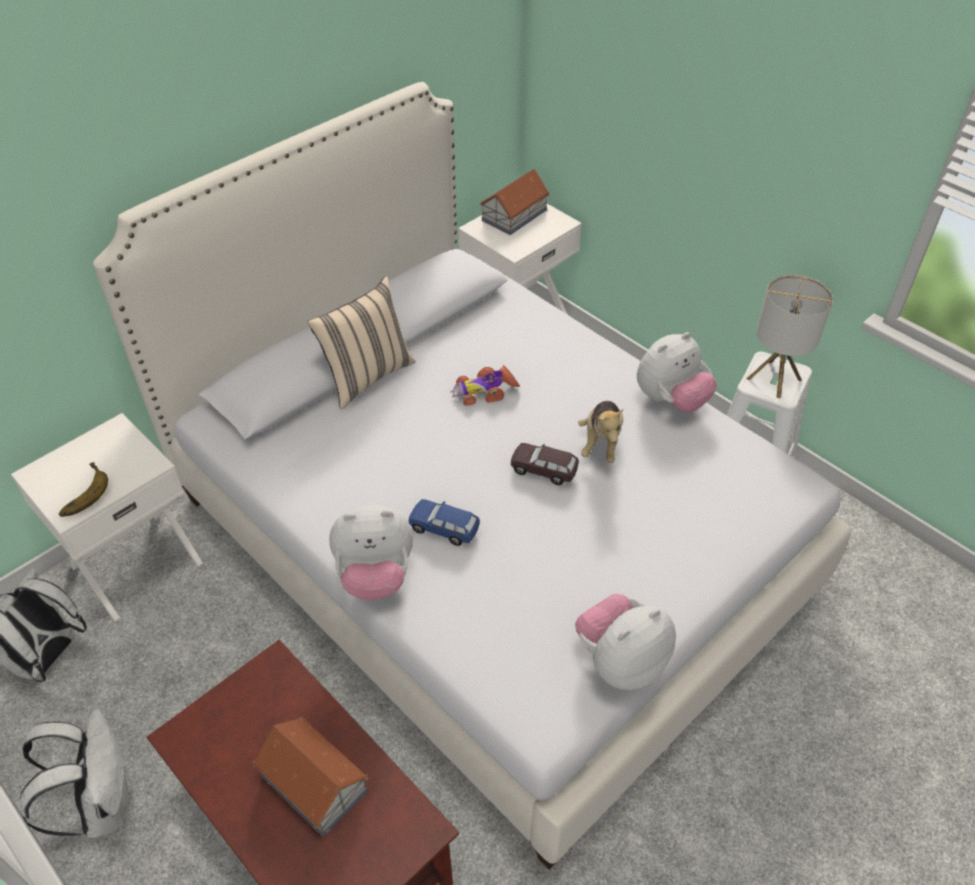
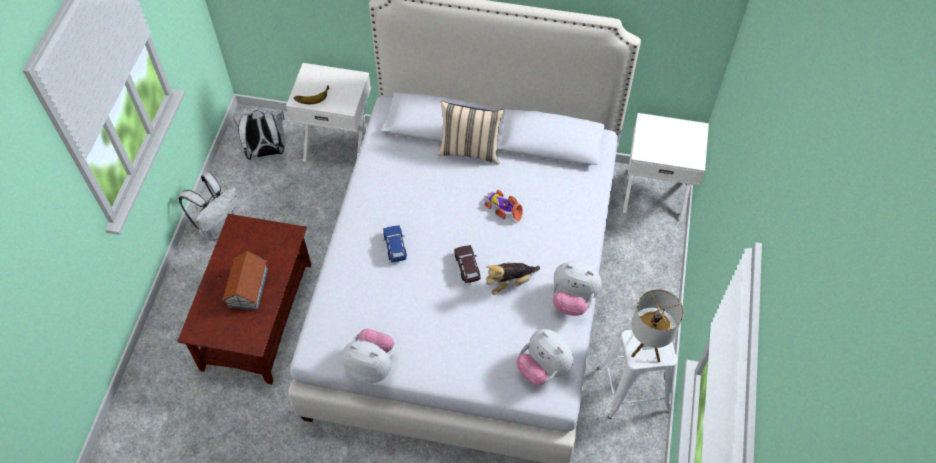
camera: 55 degrees right, 10 degrees up
(375, 576) = (347, 237): plush toy -> plush toy (543, 368)
(513, 215) = (677, 132): toy house -> none

